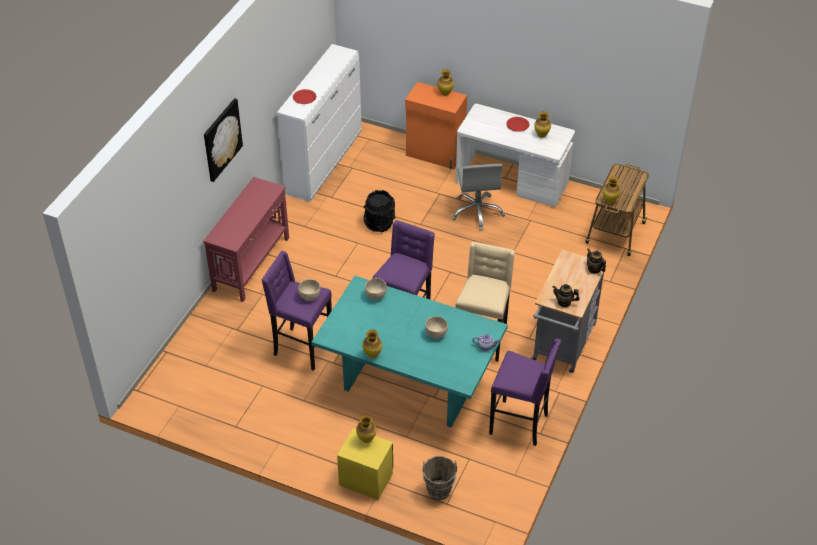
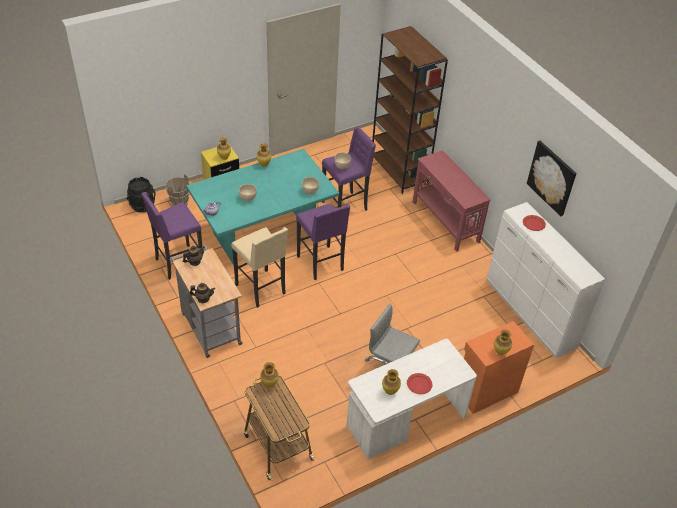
camera: 125 degrees right, 0 degrees up
(198, 337) = (399, 171): none -> brown bookcase
(221, 139) = (483, 123): picture -> picture (552, 178)
(379, 223) = (428, 305): black bucket -> black bucket (142, 205)

